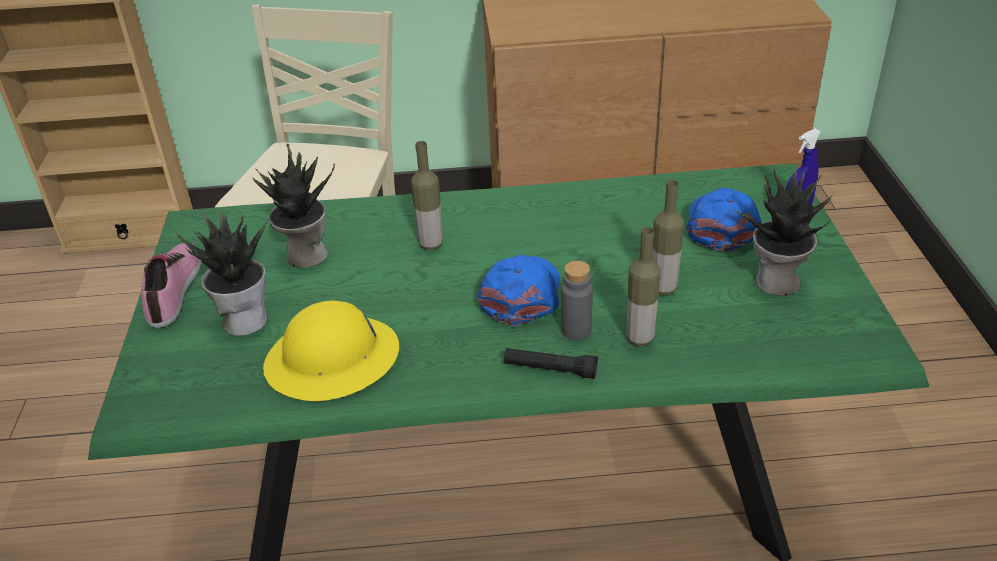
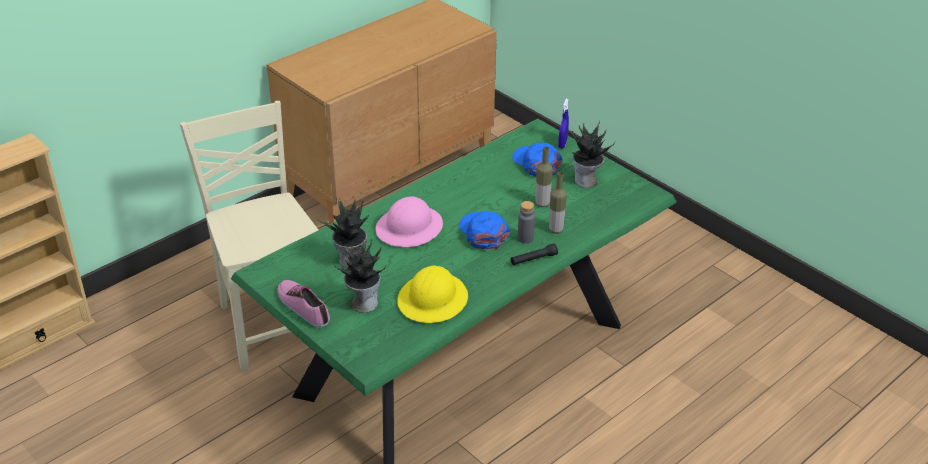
camera: 40 degrees left, 0 degrees up
(431, 244) = (409, 228): bottle -> pink hard hat

